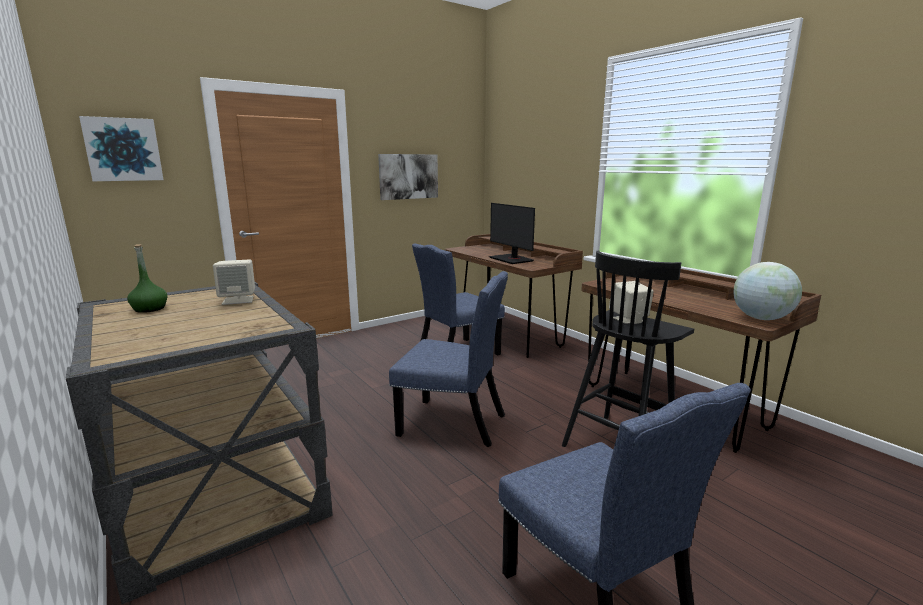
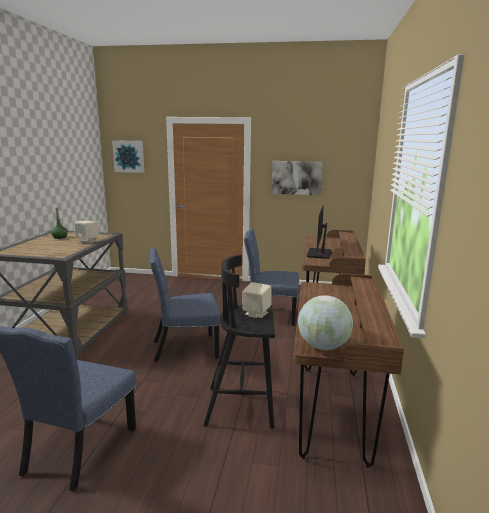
camera: 45 degrees right, 0 degrees up
(451, 423) = (186, 348): blue chair -> blue chair turned 105 degrees clockwise

